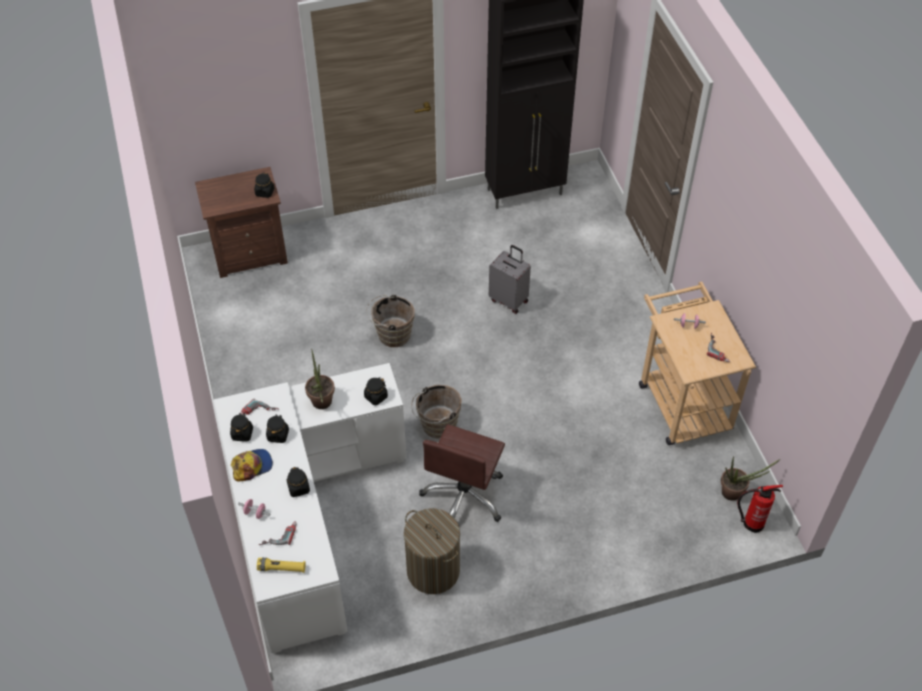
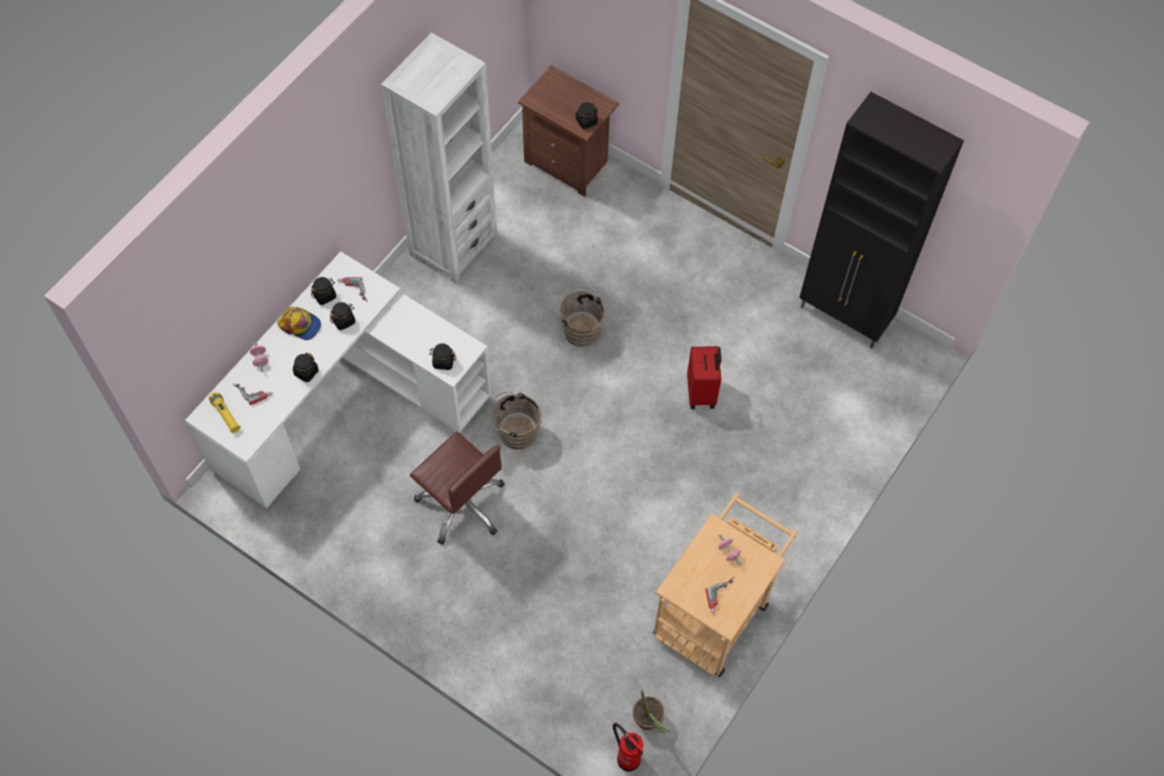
camera: 50 degrees right, 10 degrees up
(242, 363) = (453, 245): none -> white bookcase
(321, 405) = (402, 329): potted plant -> none
(433, 570) = (372, 530): laundry basket -> none
(464, 496) = (462, 504): brown office chair -> brown office chair turned 120 degrees counterclockwise
(509, 300) = (702, 393): grey suitcase -> red suitcase

